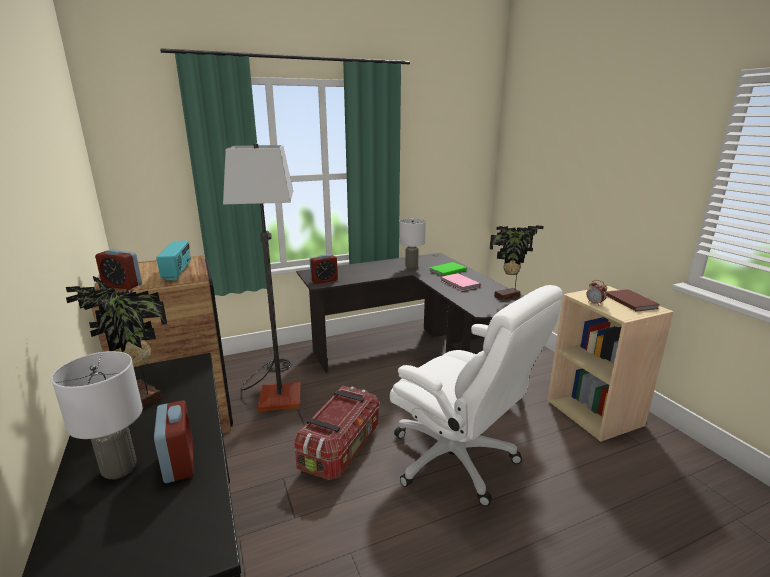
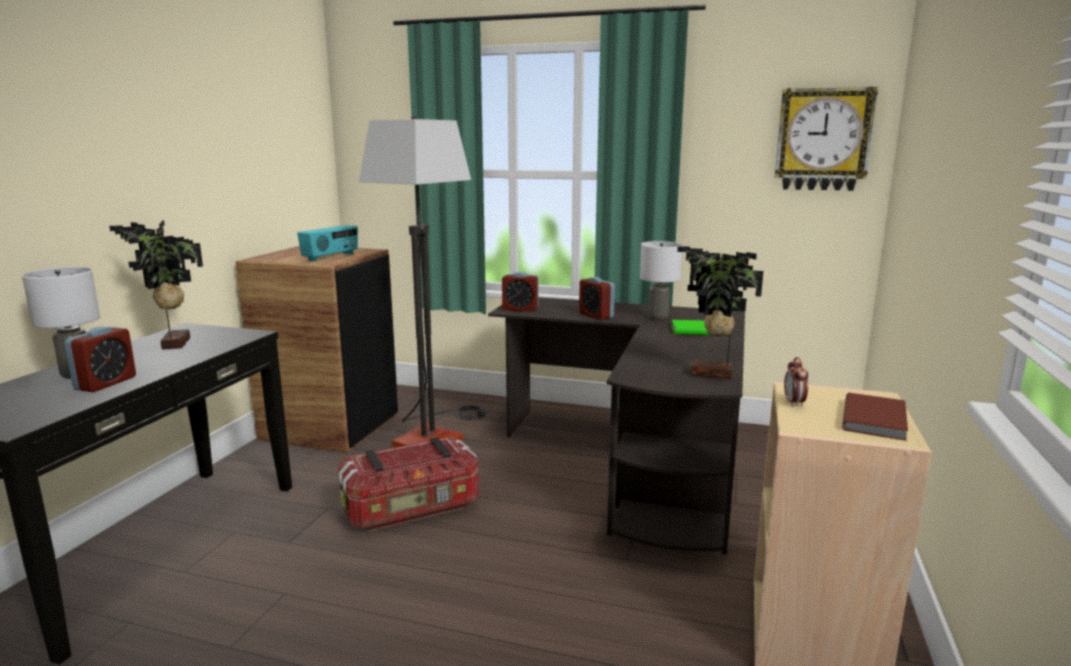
camera: 40 degrees right, 5 degrees down
(122, 285) = (272, 258): alarm clock -> alarm clock (596, 315)
(459, 284) = (678, 346): pink book -> none
(460, 463) = (506, 584): white office chair -> none
(466, 147) = (823, 140): none -> wall clock

